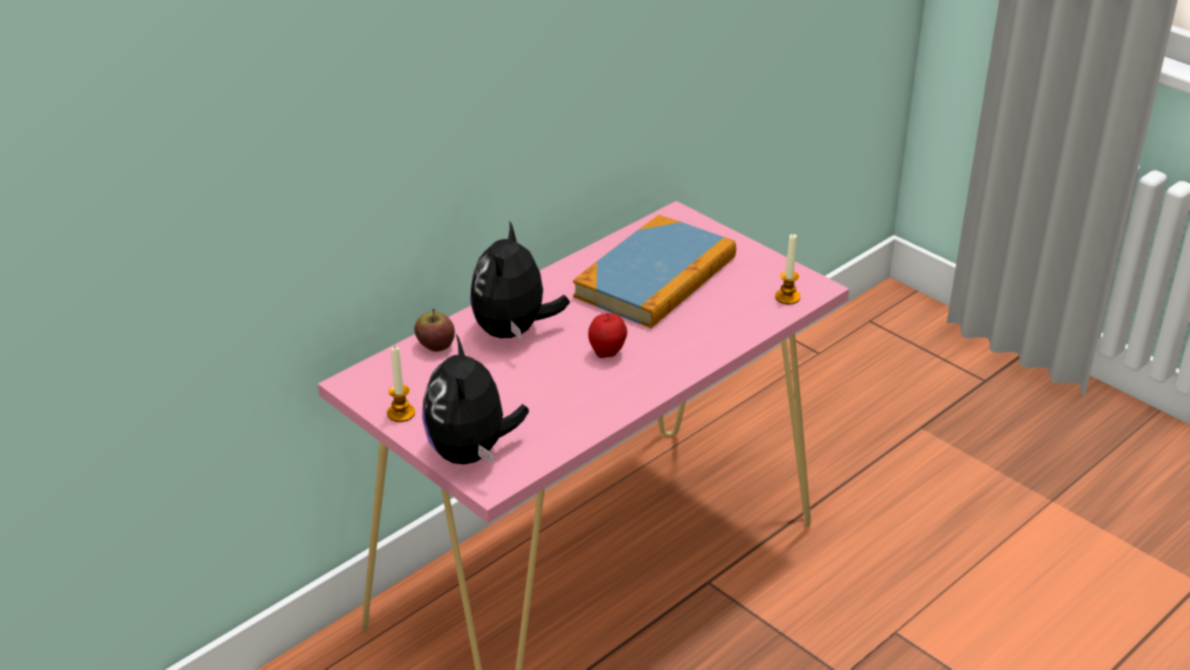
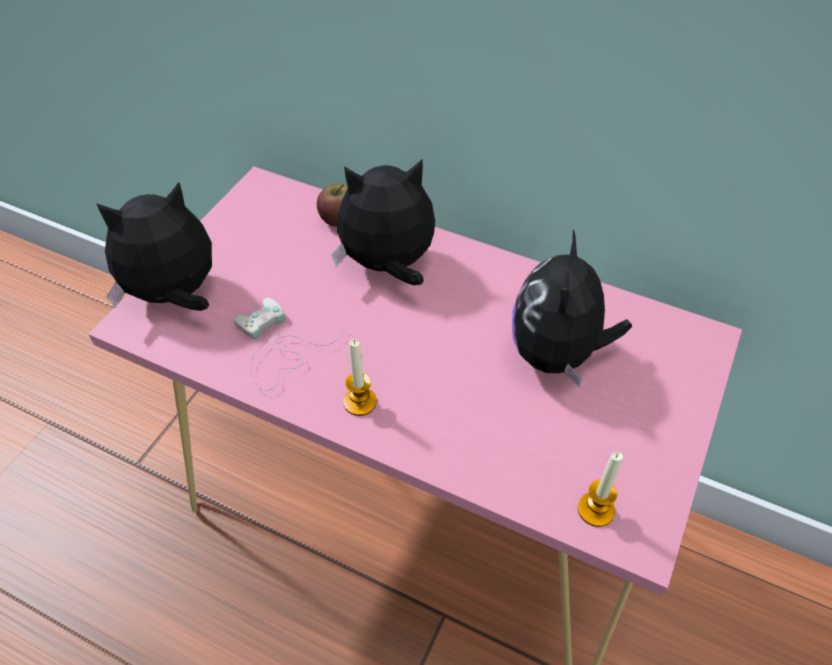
camera: 70 degrees right, 15 degrees up
(401, 413) = (223, 229): candle -> candle (360, 402)
(571, 403) = (277, 347): none -> white game controller
(607, 353) = (382, 352): apple -> none
(656, 277) = (557, 355): book -> plush toy

